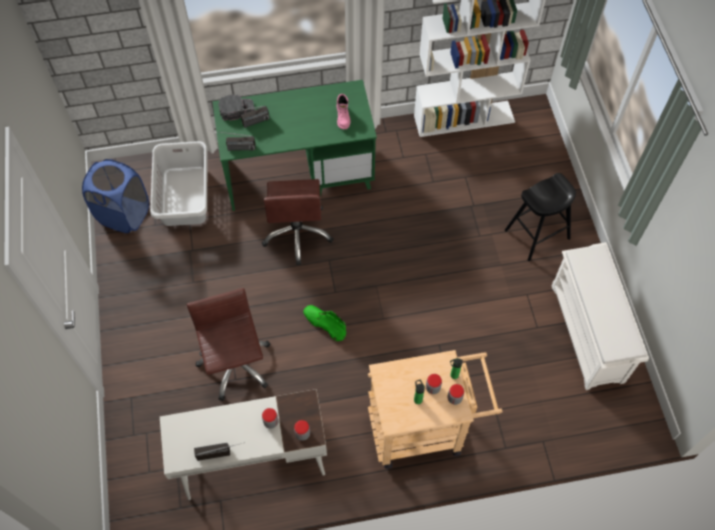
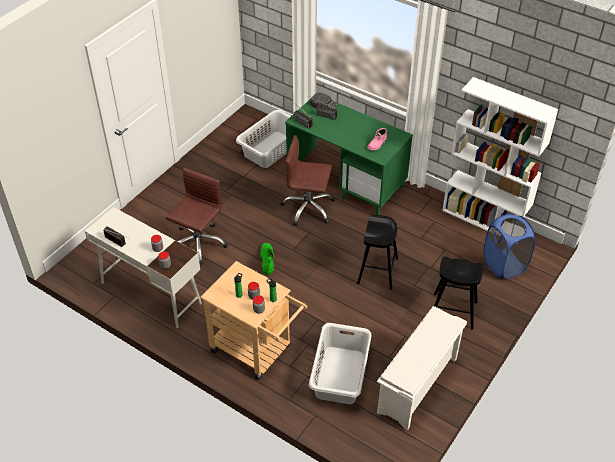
camera: 45 degrees right, 15 degrees down
(124, 214) = (230, 137): blue laundry basket -> blue laundry basket (504, 265)
(297, 233) = (308, 208): brown office chair -> brown office chair turned 60 degrees clockwise
(434, 248) = (377, 271): none -> black stool
(518, 383) = (339, 375): none -> grey laundry basket

